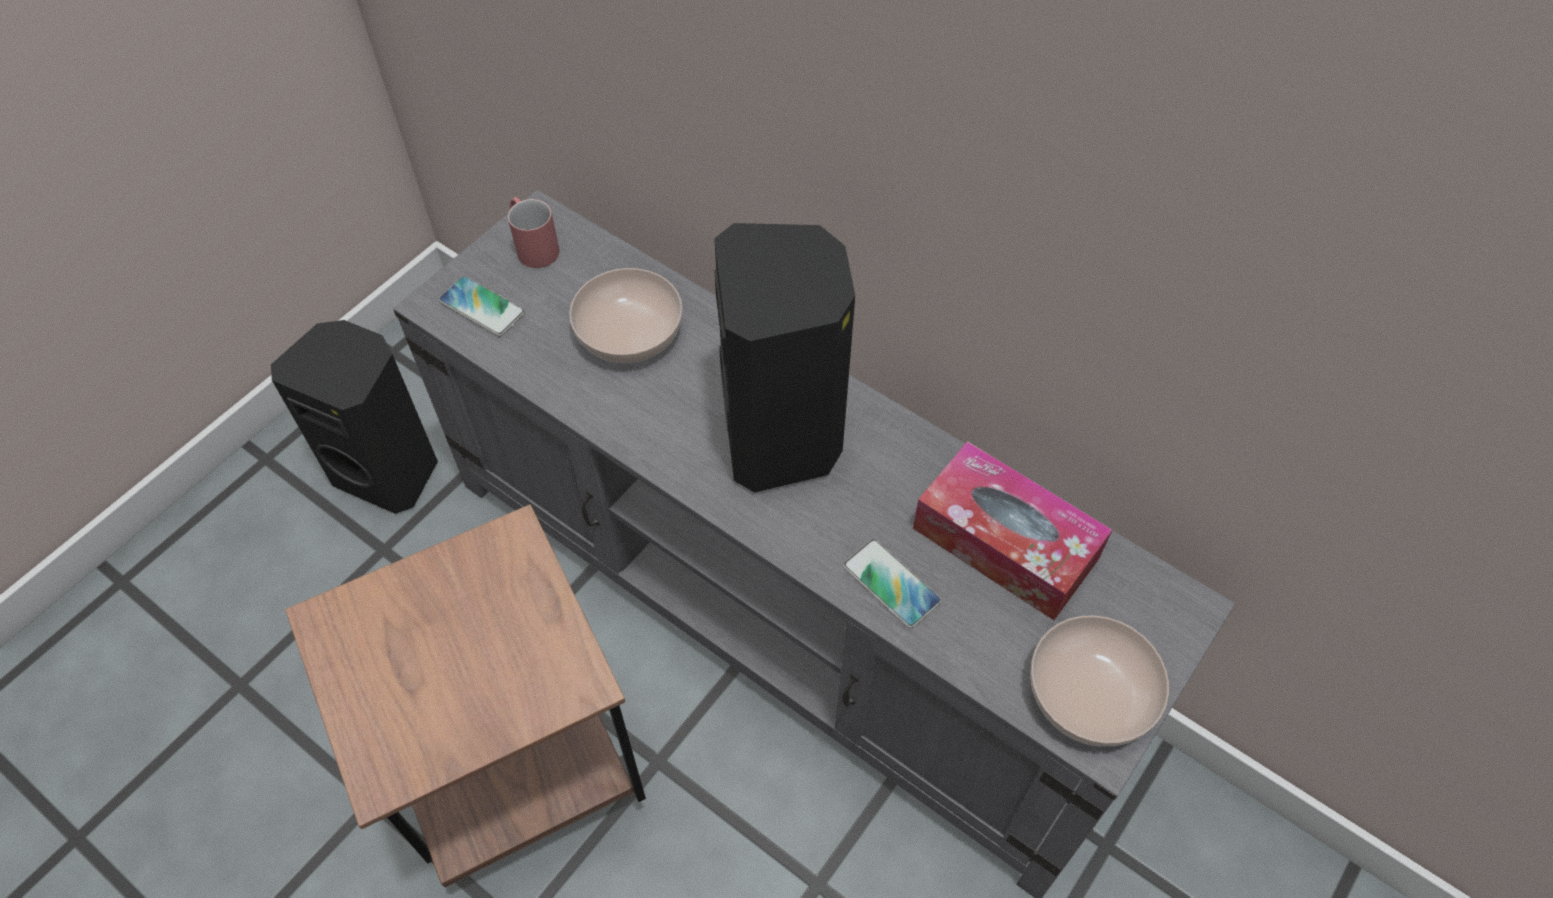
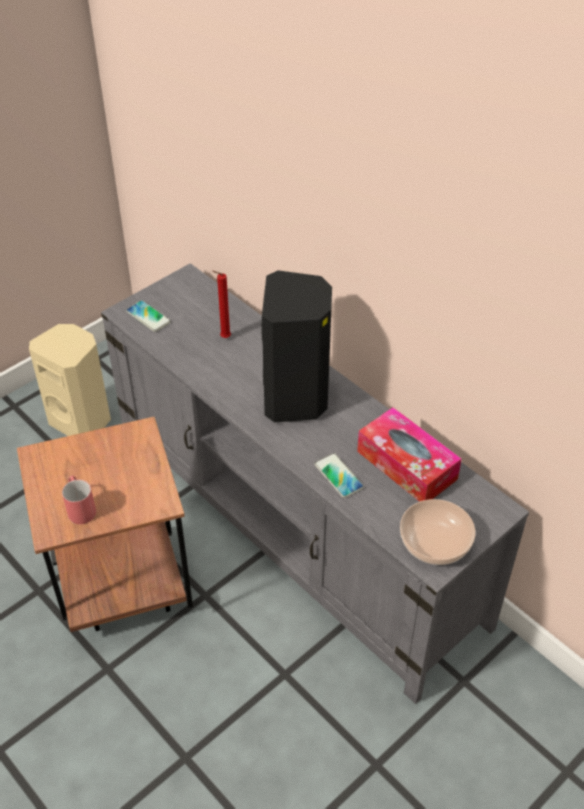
camera: 10 degrees right, 10 degrees down
(389, 470) = (82, 421): black speaker -> beige speaker
(533, 245) = (182, 290): red mug -> red mug (80, 507)
(627, 332) = (224, 338): bowl -> red candle

